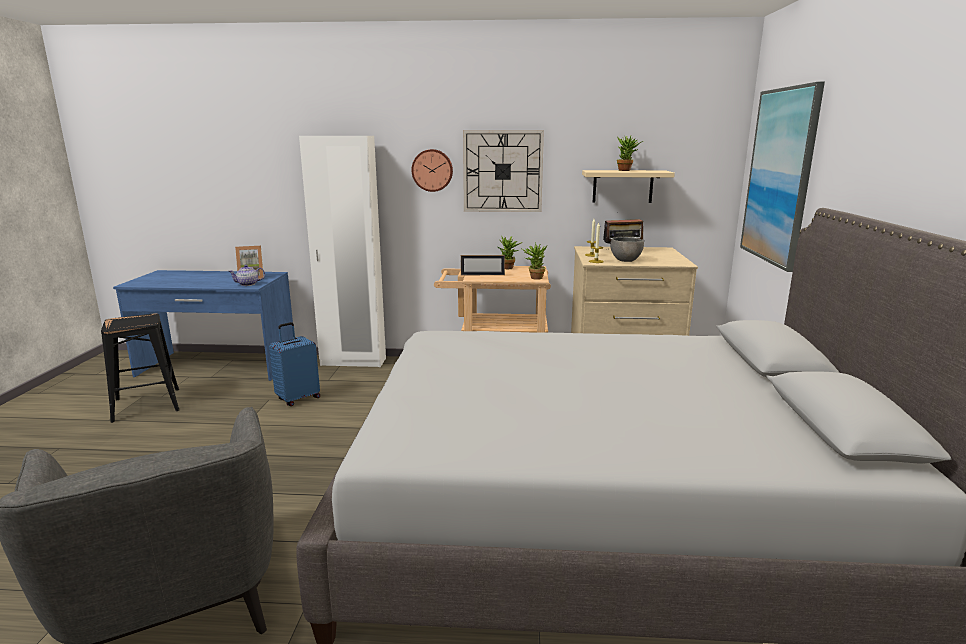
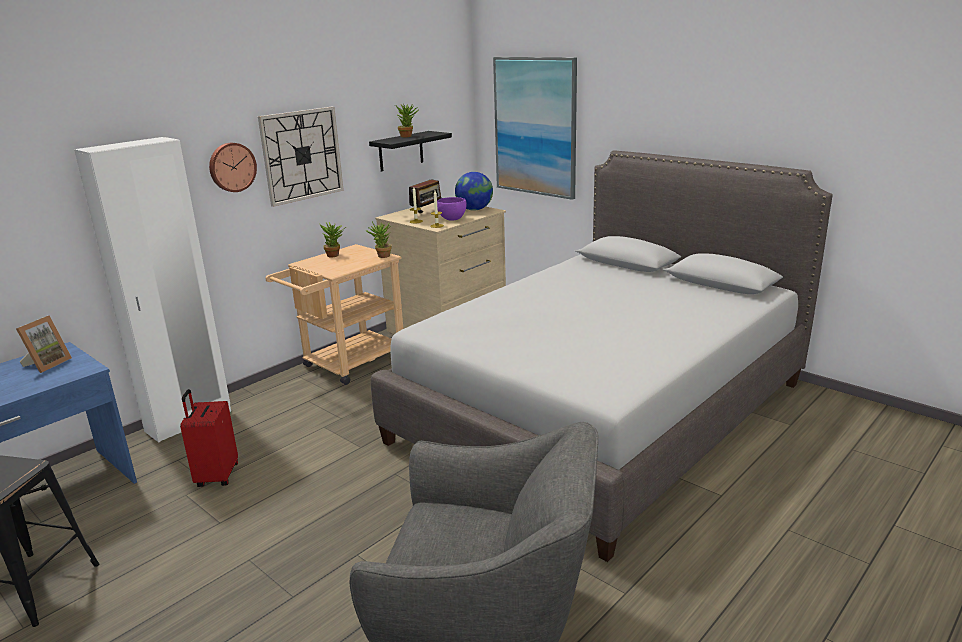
camera: 50 degrees left, 5 degrees up
(248, 284) = (74, 370): teapot -> none
(298, 398) = (216, 476): blue suitcase -> red suitcase
(482, 275) = (335, 268): picture frame -> none
(622, 186) = (401, 151): beige shelf -> black shelf
(626, 260) = (452, 219): grey bowl -> purple bowl
(669, 259) = (474, 209): none -> globe

